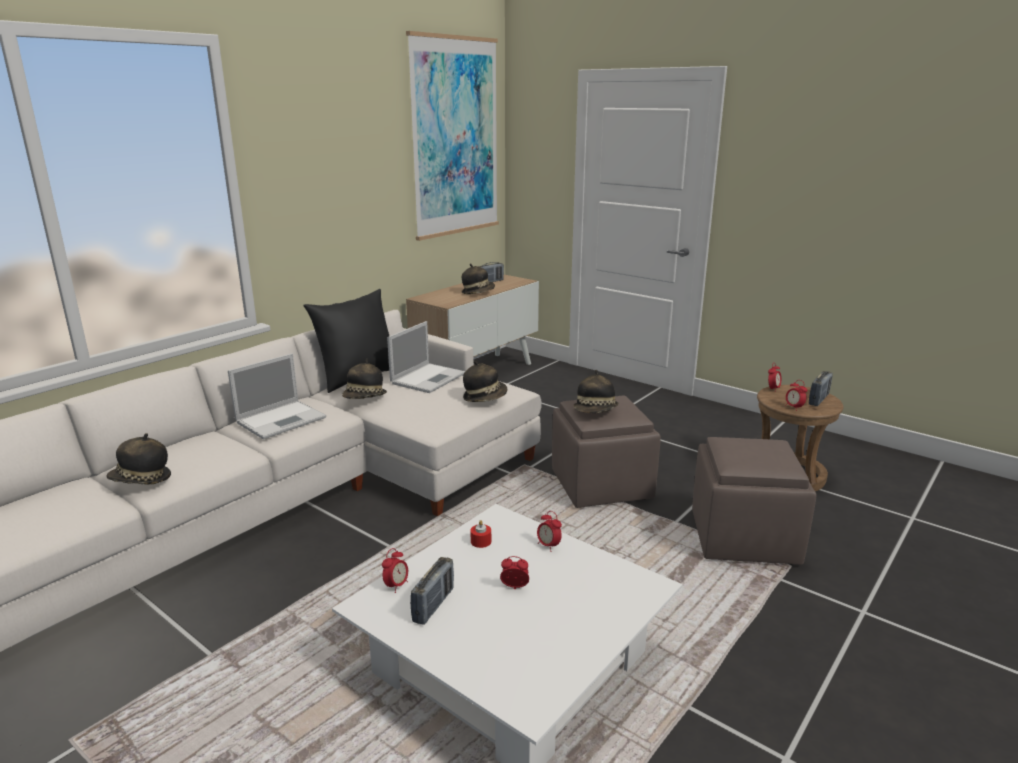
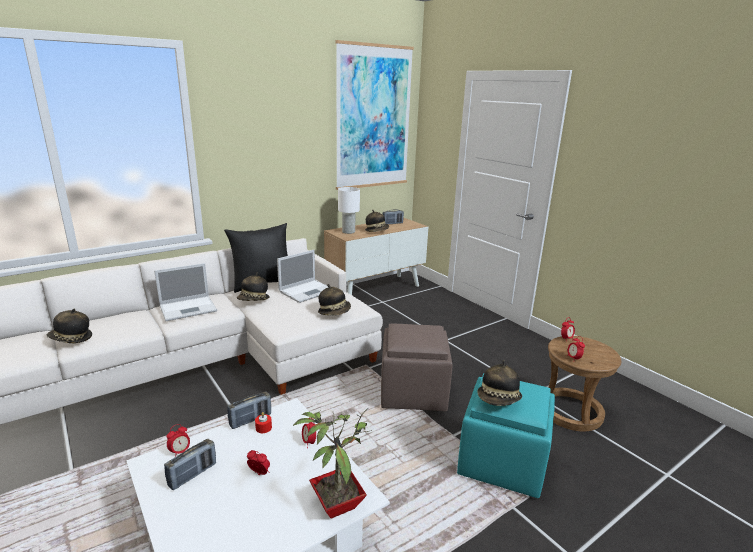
camera: 15 degrees right, 0 degrees up
(442, 297) = (349, 231): none -> white table lamp
(596, 411) = (407, 336): hat -> hat (499, 399)
(626, 597) = (336, 503): none -> potted plant
(745, 538) = (503, 462): brown ottoman -> turquoise ottoman
(818, 400) = (600, 355): radio -> radio (250, 420)

